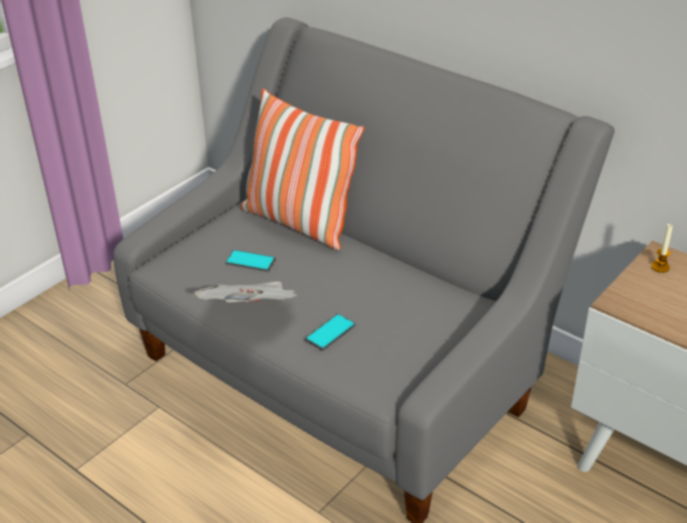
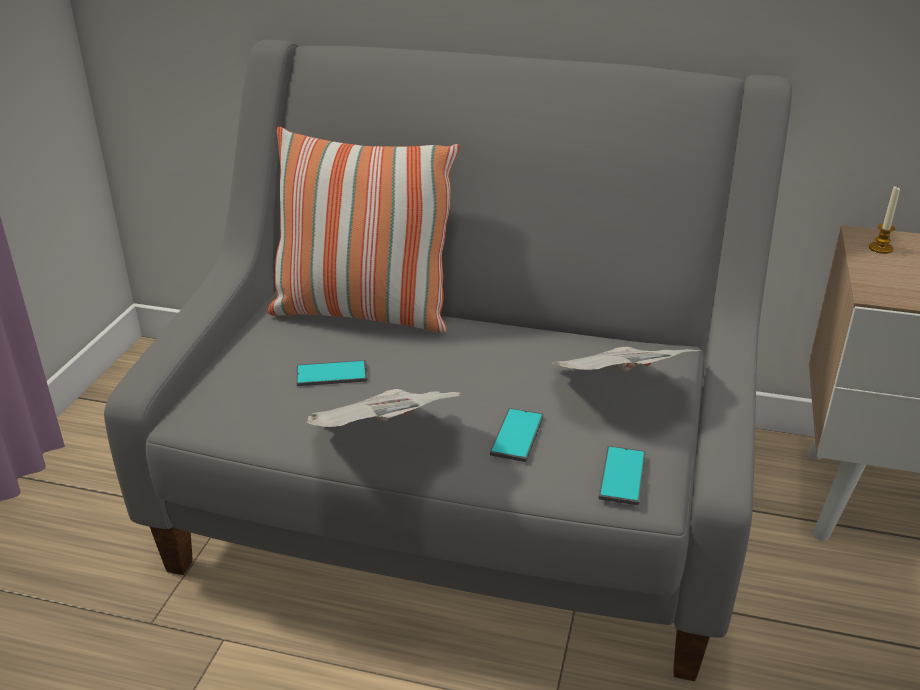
camera: 25 degrees left, 5 degrees down
(373, 377) = (622, 476): none -> phone
(419, 321) = (620, 390): none -> newspaper

